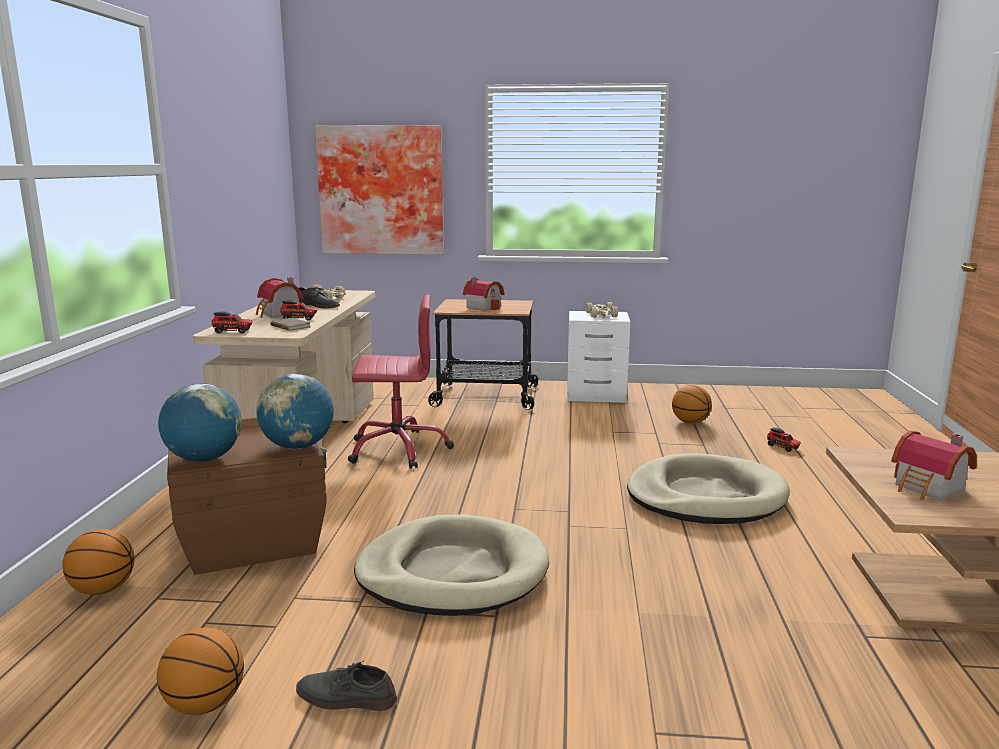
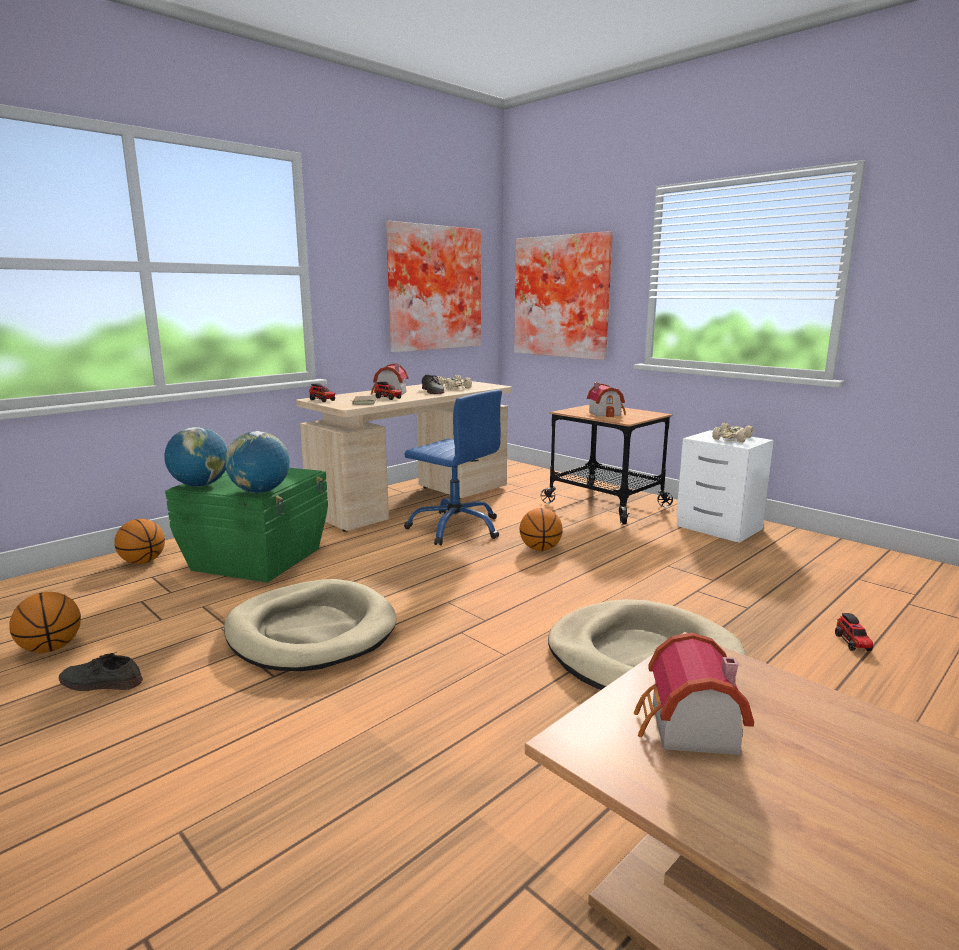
camera: 40 degrees right, 0 degrees up
(251, 184) = (433, 288): none -> picture
(253, 537) = (258, 559): brown storage box -> green storage box
(345, 698) = (100, 682): grey shoe -> grey shoe turned 45 degrees counterclockwise
(398, 449) = (455, 528): red office chair -> blue office chair
(690, 422) = (778, 581): basketball -> basketball (540, 549)

